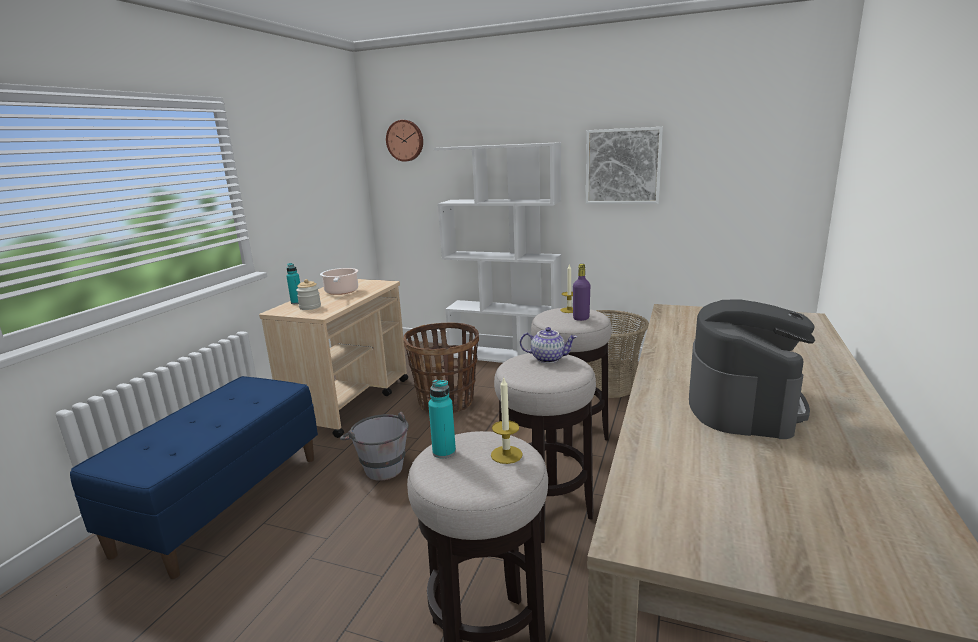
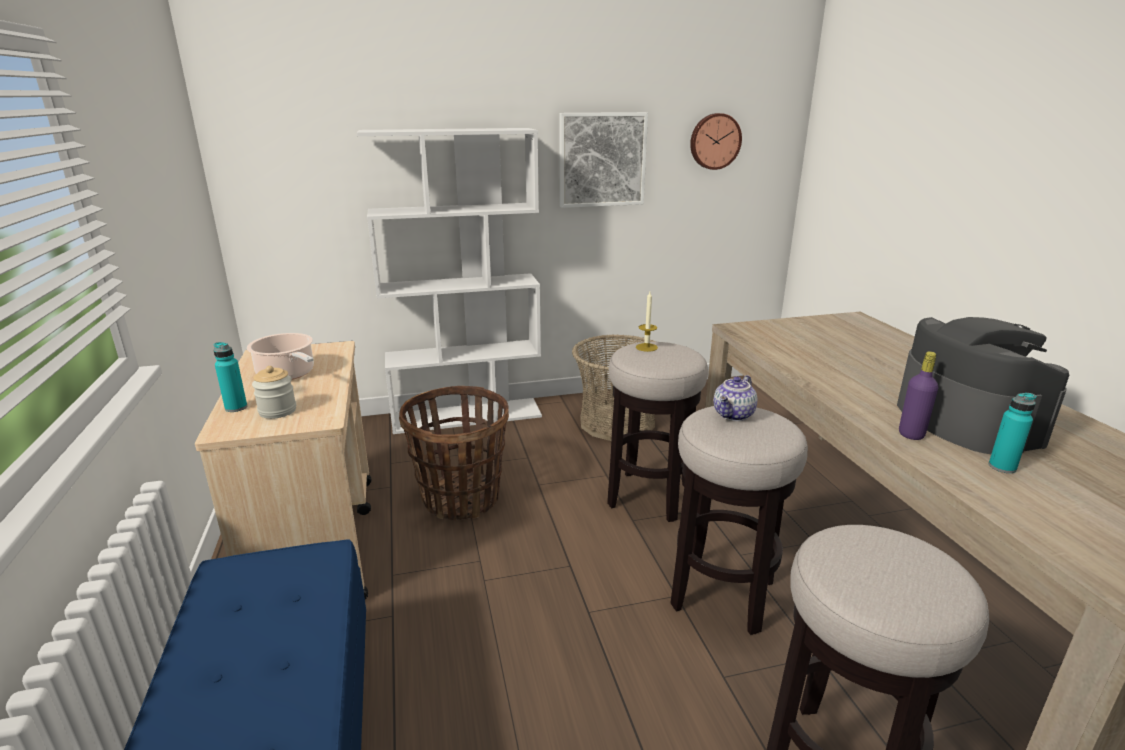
camera: 35 degrees left, 5 degrees up
(379, 466) = (472, 619): grey bucket -> none
(405, 140) = (279, 117): wall clock -> wall clock (714, 141)
(444, 452) = (849, 574): turquoise bottle -> turquoise bottle (1002, 467)
(506, 454) = (907, 550): candle -> none
(548, 358) = (734, 415): teapot -> teapot turned 150 degrees clockwise
(581, 318) = (677, 356): purple bottle -> purple bottle (911, 434)

